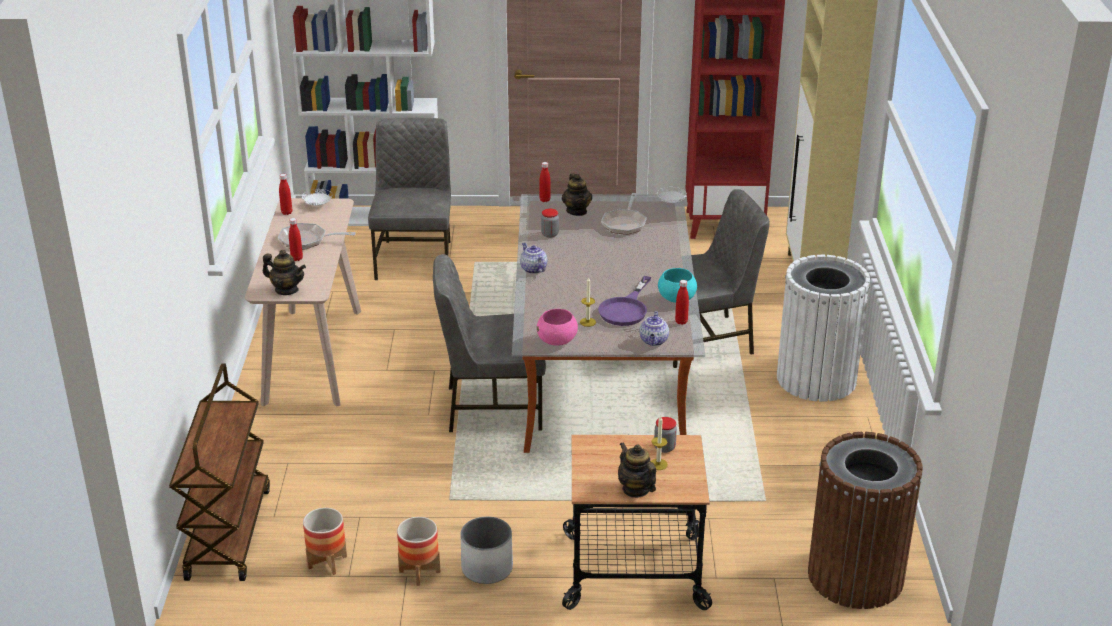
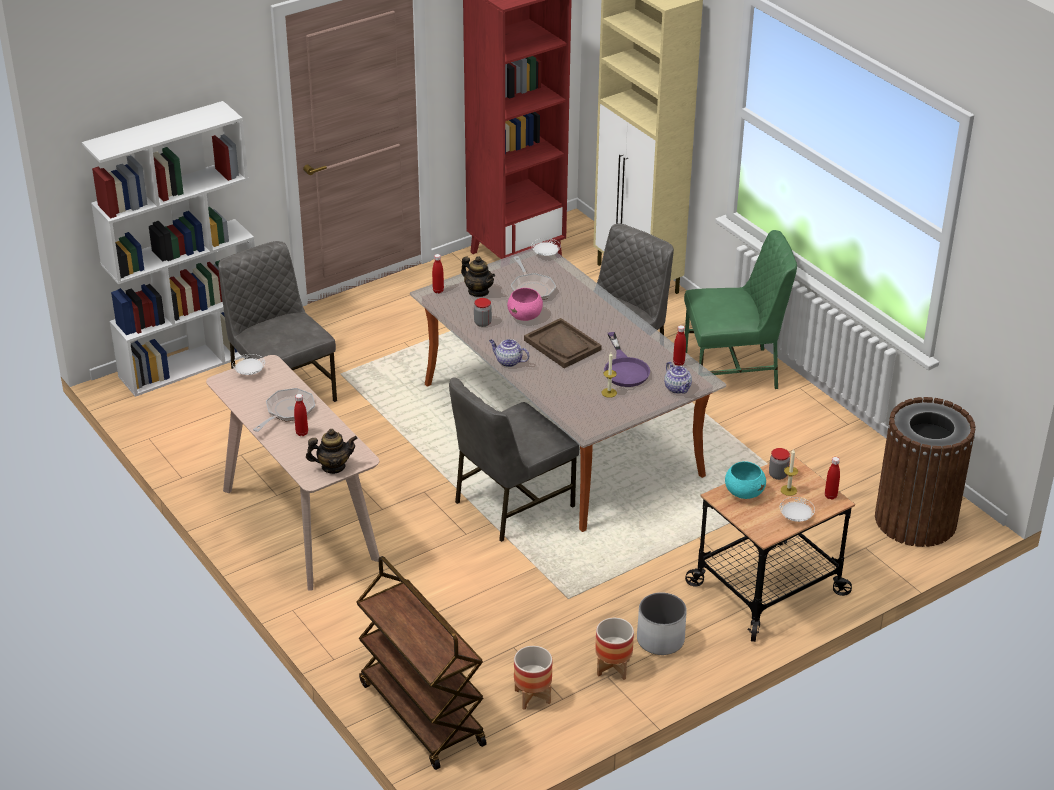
camera: 35 degrees left, 5 degrees up
(286, 212) = (231, 391): red bottle -> red bottle (830, 496)
(307, 240) = (287, 411): frying pan -> frying pan turned 150 degrees clockwise
(557, 341) = (605, 419): pink bowl -> pink bowl (525, 316)
(595, 273) = (562, 345): none -> brown tray
(636, 489) = (796, 517): teapot -> white plate
(677, 298) = (652, 343): turquoise bowl -> turquoise bowl (744, 492)
(816, 379) = (732, 371): white trash can -> green chair

